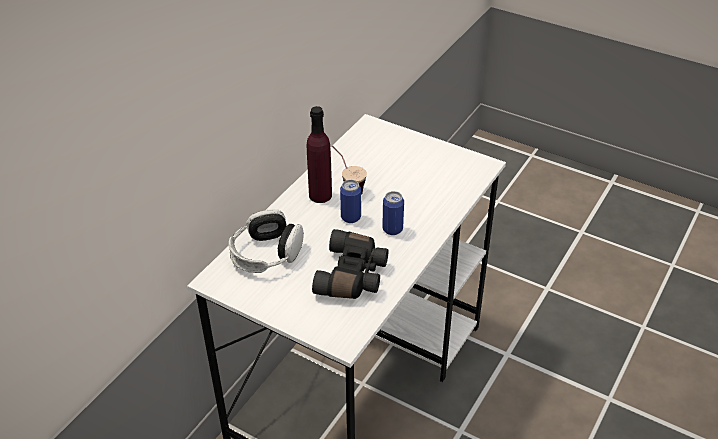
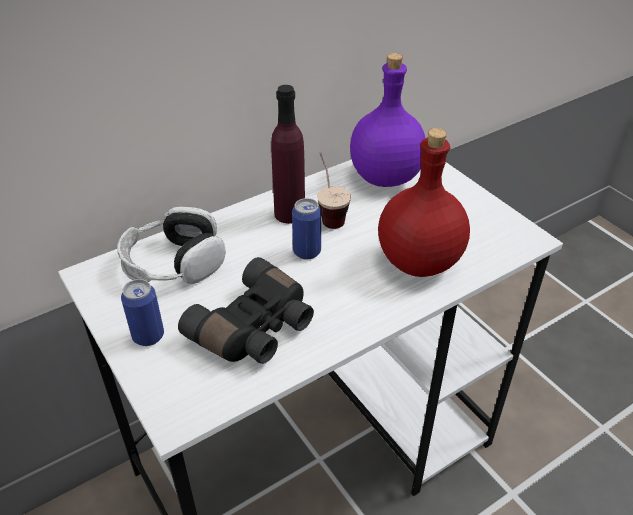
camera: 25 degrees right, 0 degrees up
(367, 149) = (384, 177): none -> purple bottle
(392, 229) = (349, 284): can -> can (148, 336)
(427, 202) = (419, 263): none -> red bottle

